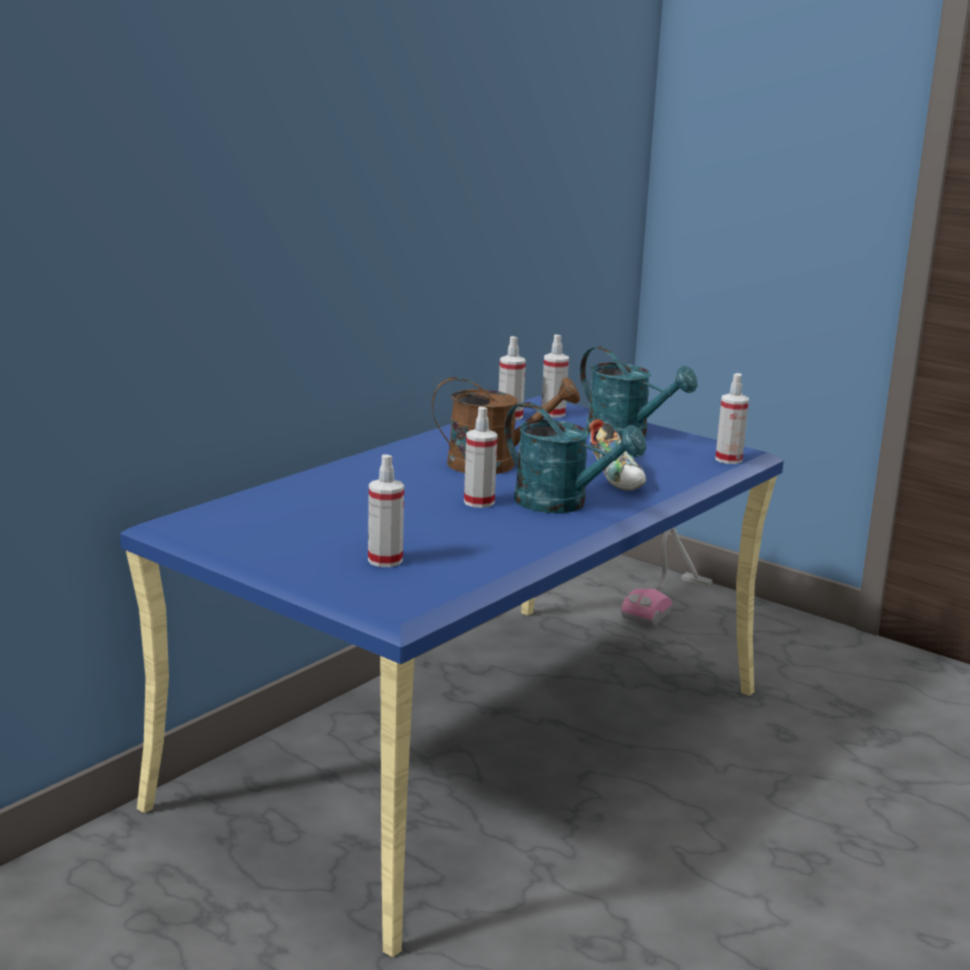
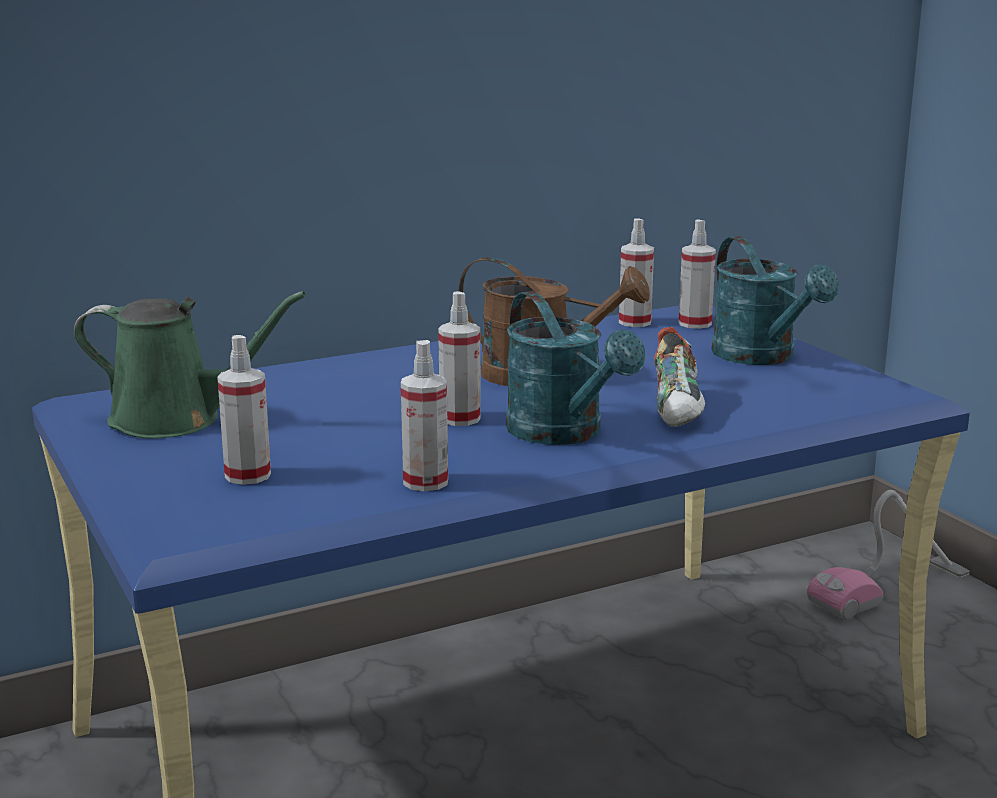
camera: 25 degrees right, 0 degrees up
(271, 528) = (176, 420): none -> green watering can
(728, 459) = (872, 402): spray bottle -> spray bottle (425, 482)

